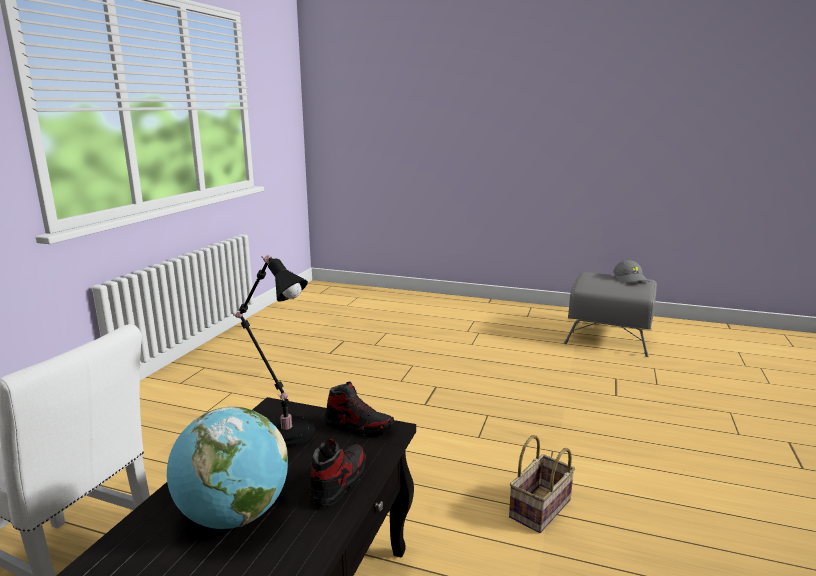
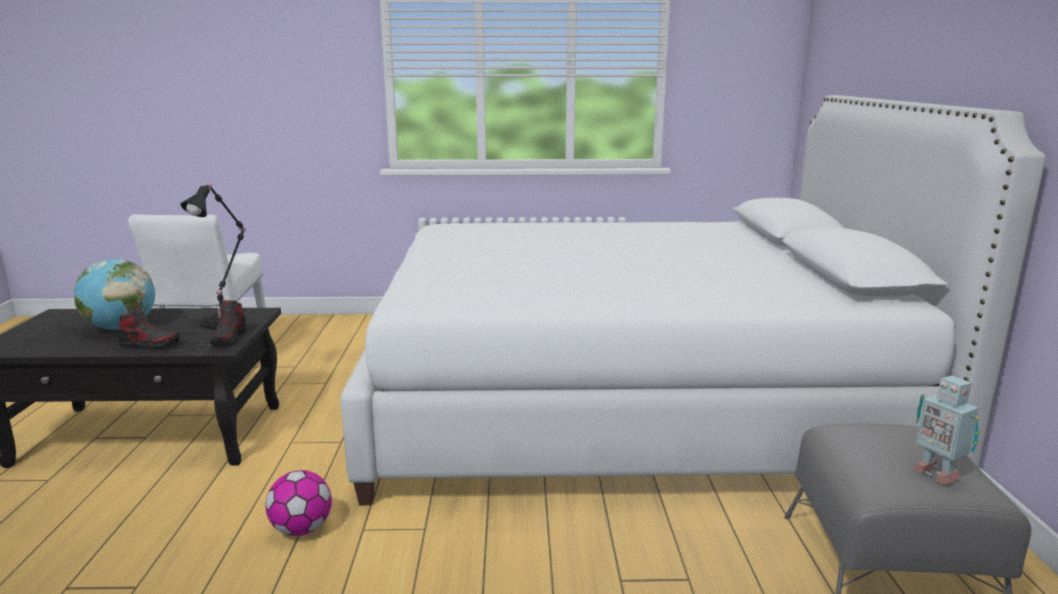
camera: 70 degrees right, 0 degrees up
(414, 350) = (629, 404): none -> white bed
(540, 510) = (302, 529): basket -> football
(631, 279) = (936, 473): grey cap -> toy robot

